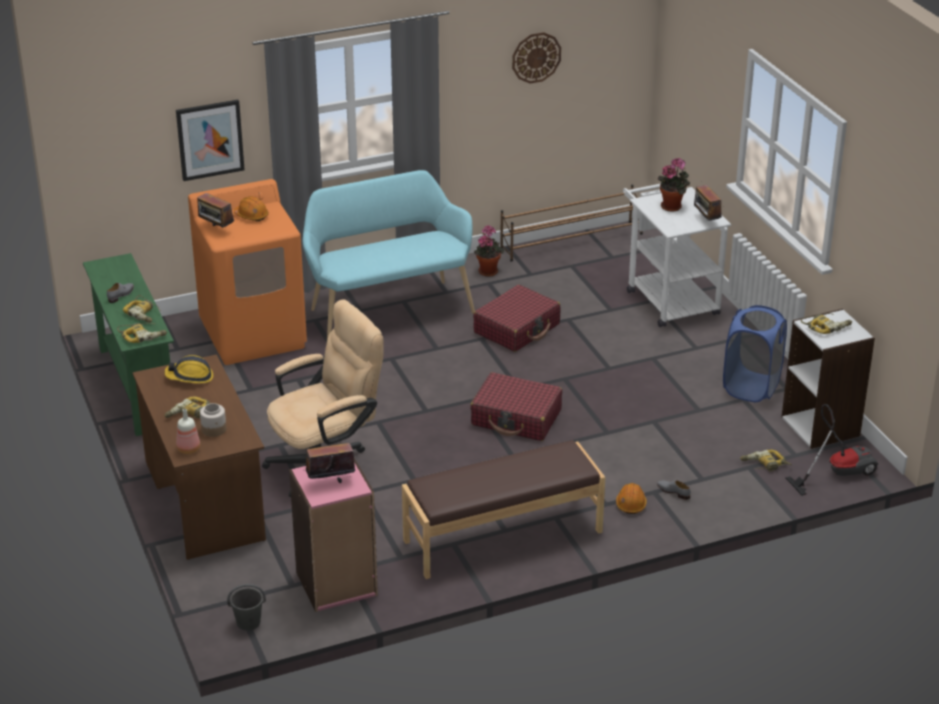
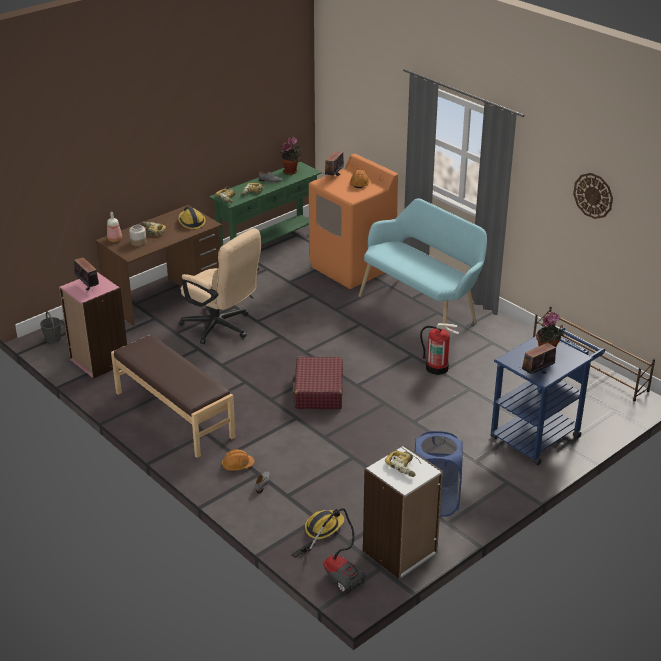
camera: 70 degrees right, 0 degrees up
(210, 139) = (385, 128): picture -> none
(488, 271) = (508, 338): potted plant -> potted plant (291, 171)
(517, 328) = (437, 368): red suitcase -> fire extinguisher
(668, 298) = (540, 433): white cart -> blue cart
(764, 465) = (324, 527): power drill -> hard hat

